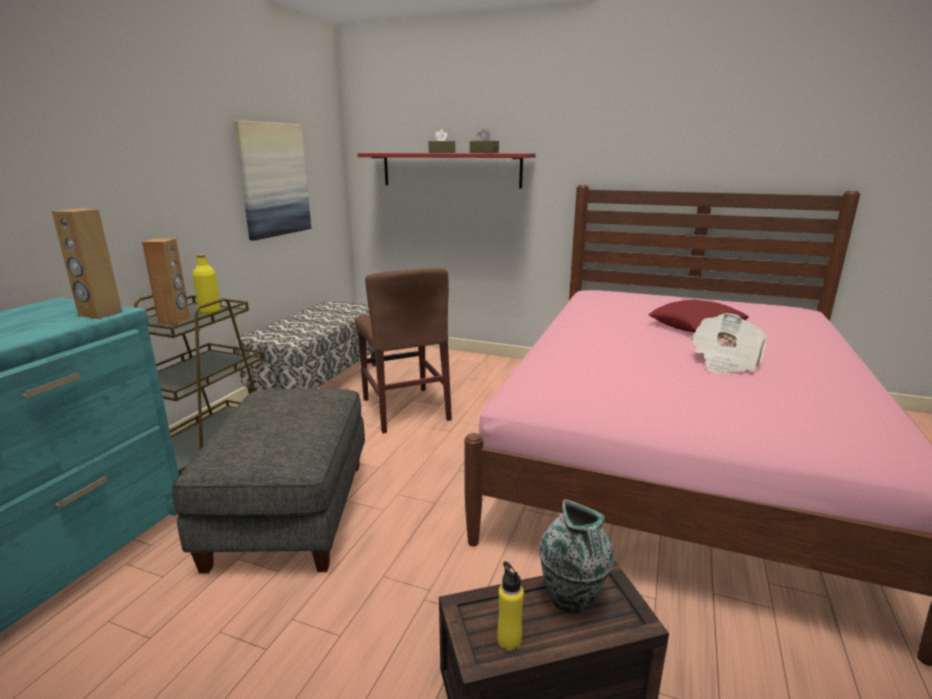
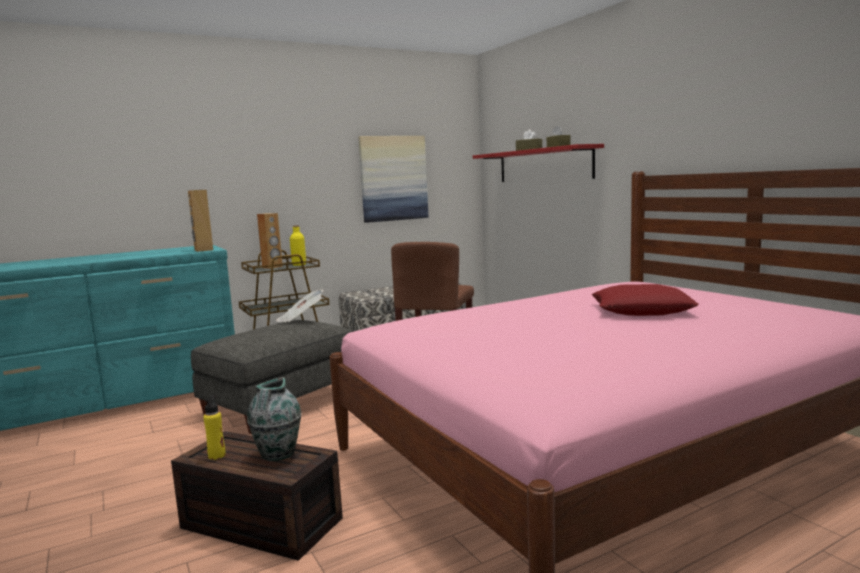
camera: 40 degrees right, 10 degrees down
(724, 362) = (574, 332): newspaper -> newspaper (300, 319)

